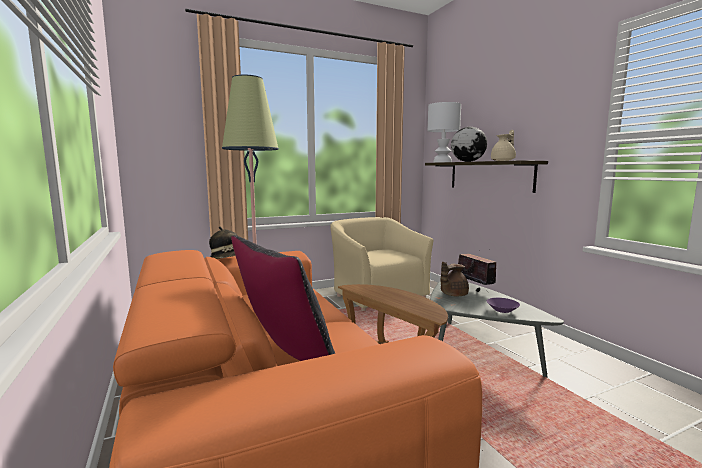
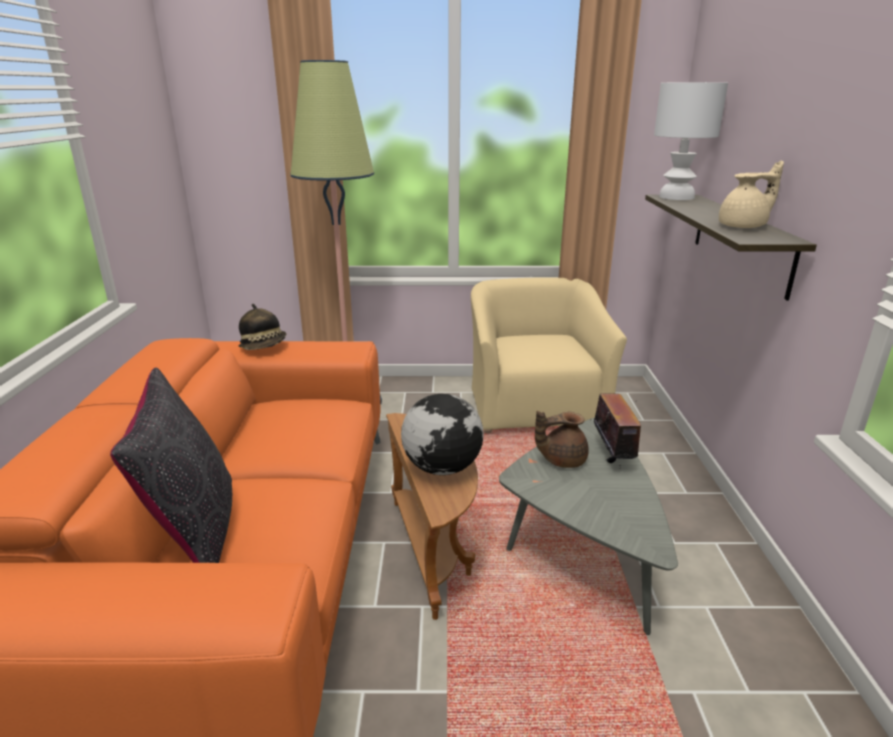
camera: 25 degrees right, 15 degrees up
(467, 161) = (702, 209): globe -> globe (442, 467)
(502, 310) = (600, 514): purple bowl -> none

